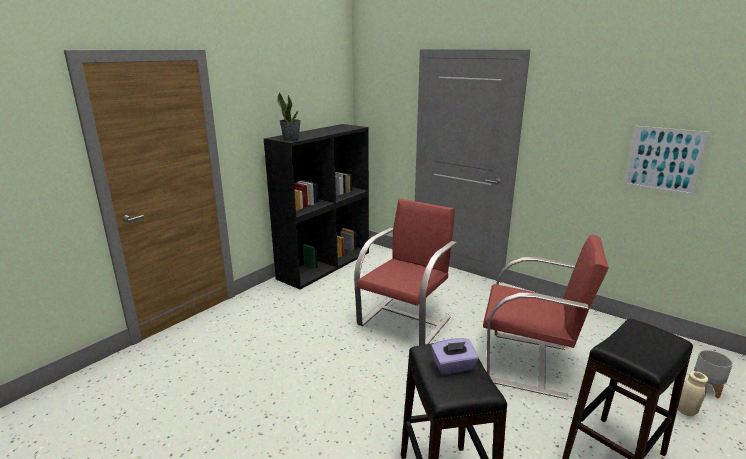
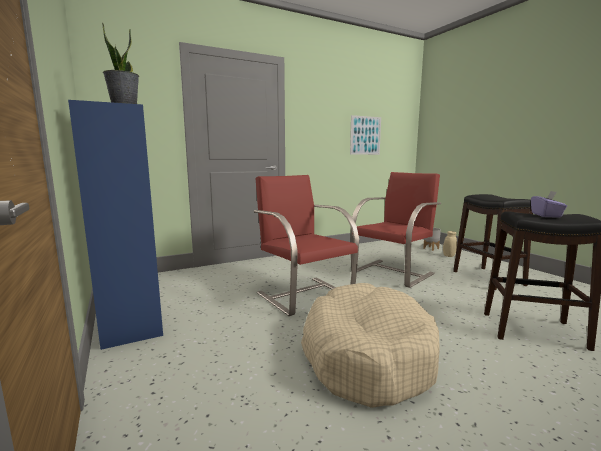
camera: 65 degrees left, 10 degrees down
(321, 373) = (366, 355): none -> beige dog bed
(325, 264) = (129, 308): black bookcase -> blue bookcase

